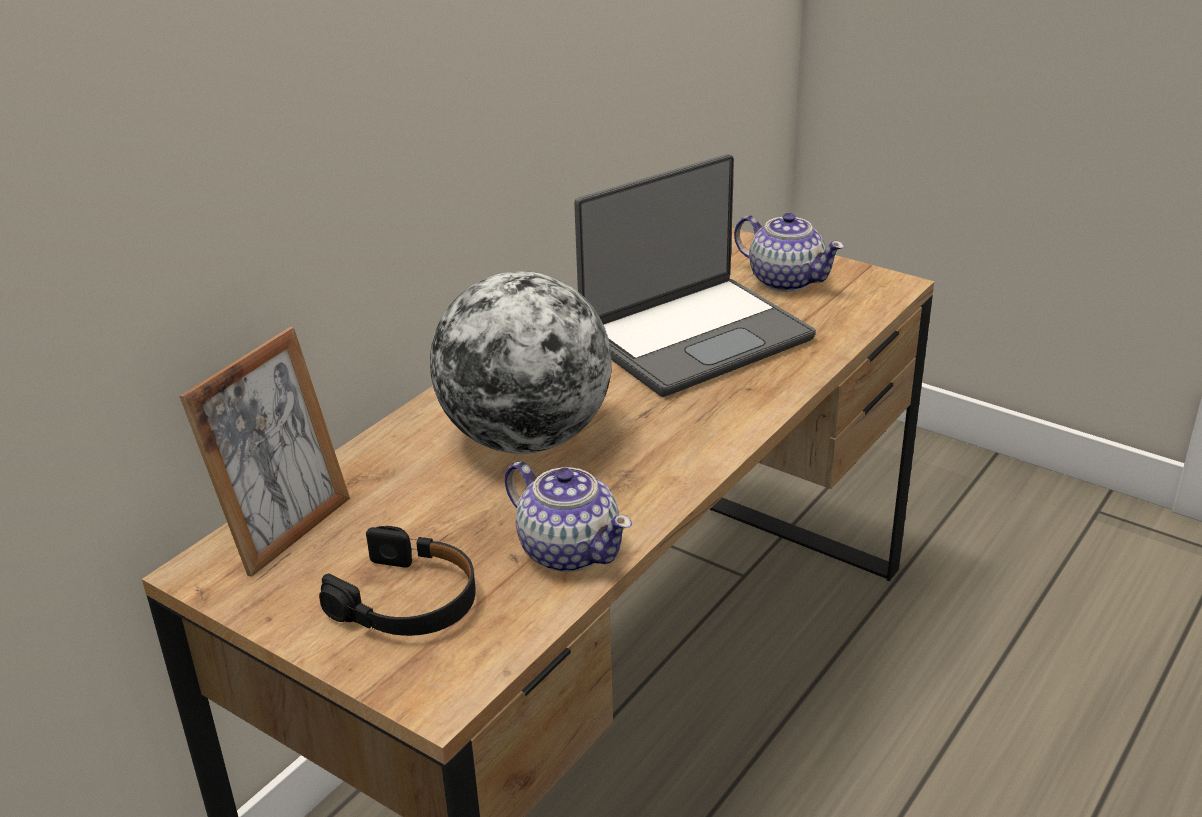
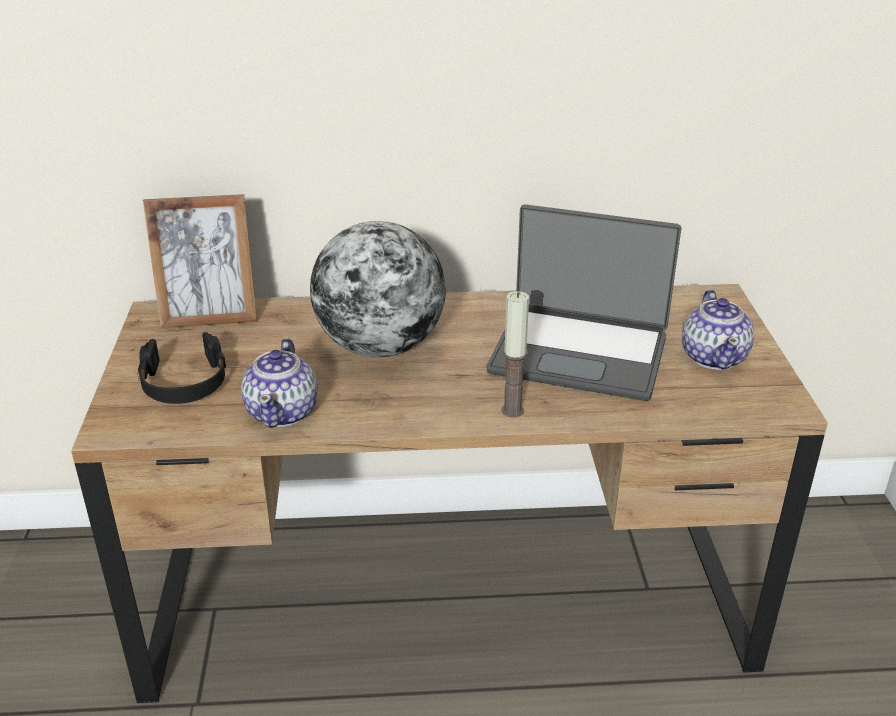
camera: 50 degrees right, 0 degrees up
(742, 411) = (512, 410): none -> candle

